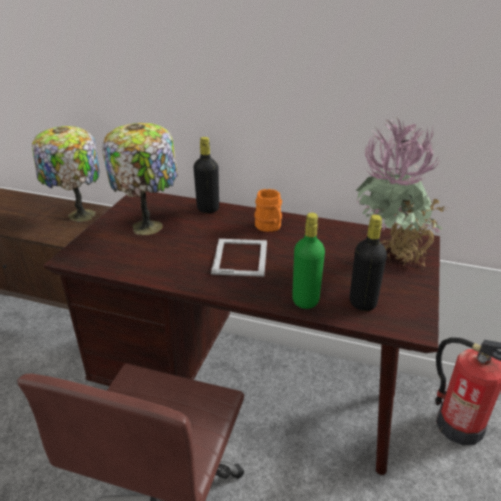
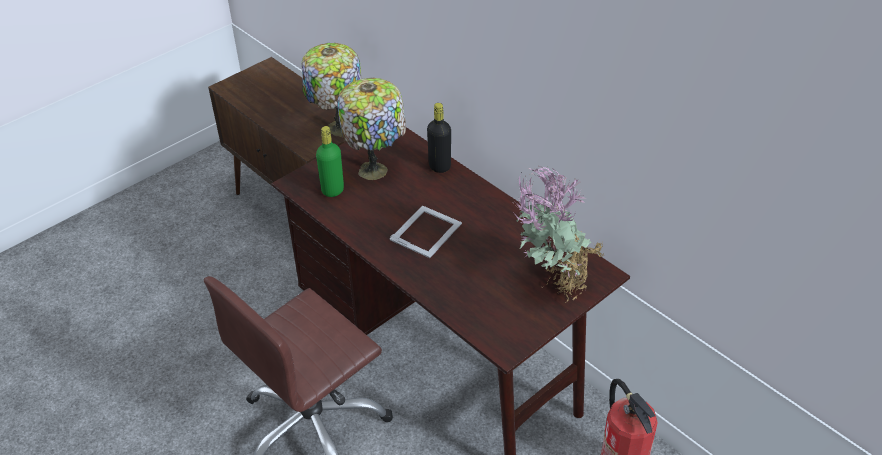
camera: 30 degrees right, 10 degrees up
(269, 227) = (478, 208): orange mug -> none
(305, 300) = (443, 293): green bottle -> green bottle (332, 190)
(362, 303) = (486, 313): black bottle -> none

